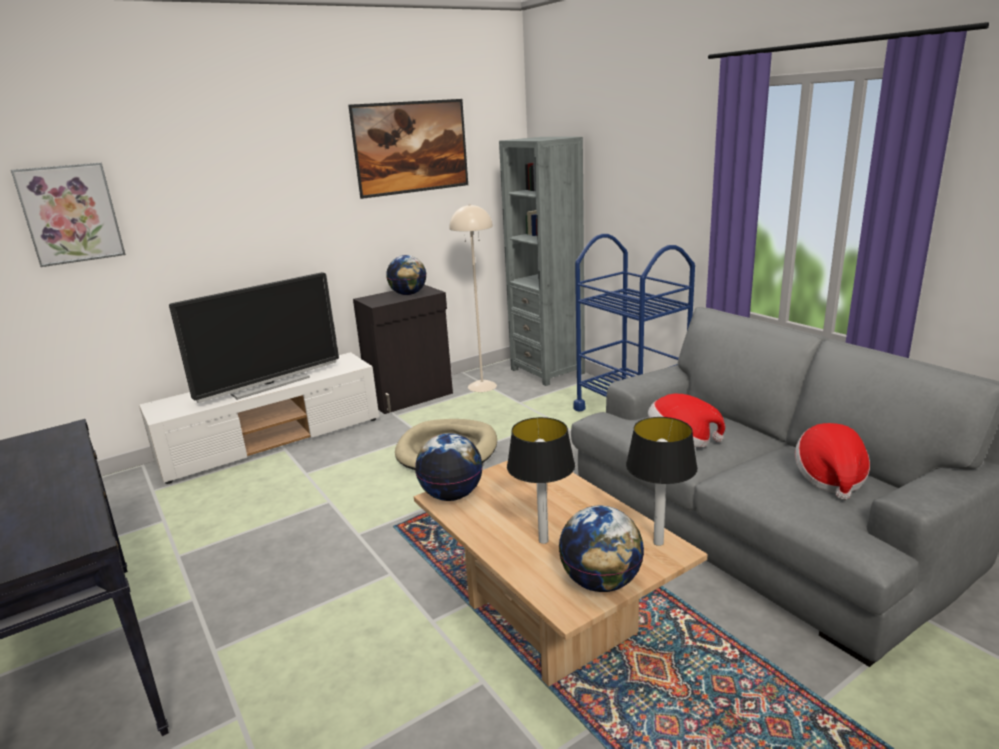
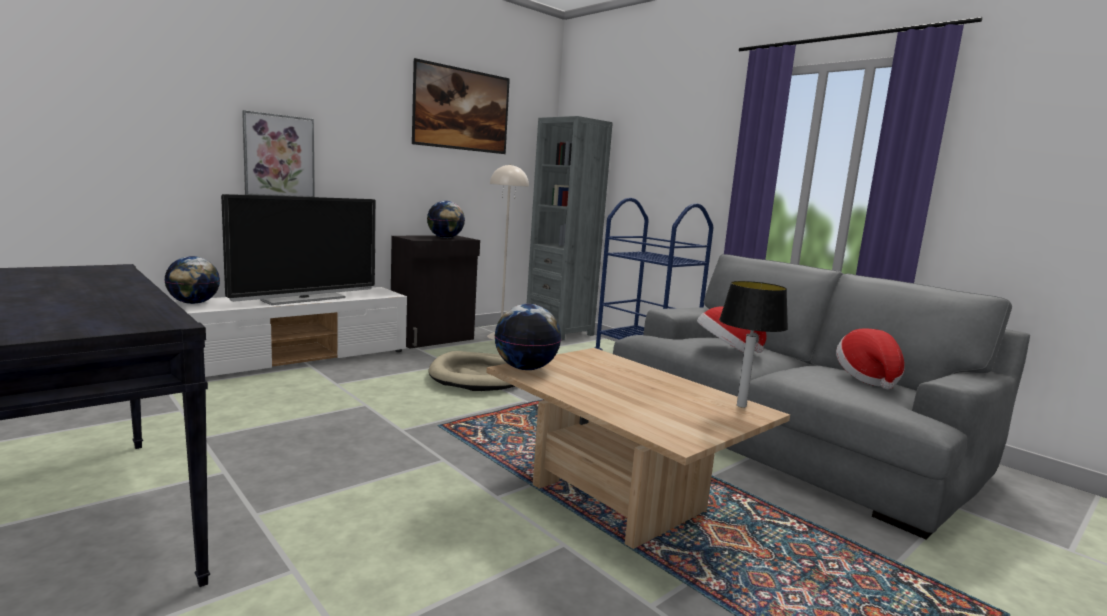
camera: 10 degrees left, 10 degrees down
(70, 214) = (133, 92): picture -> picture (279, 156)
(544, 540) = (632, 399): table lamp -> none
(600, 582) = (701, 426): globe -> globe (193, 303)

